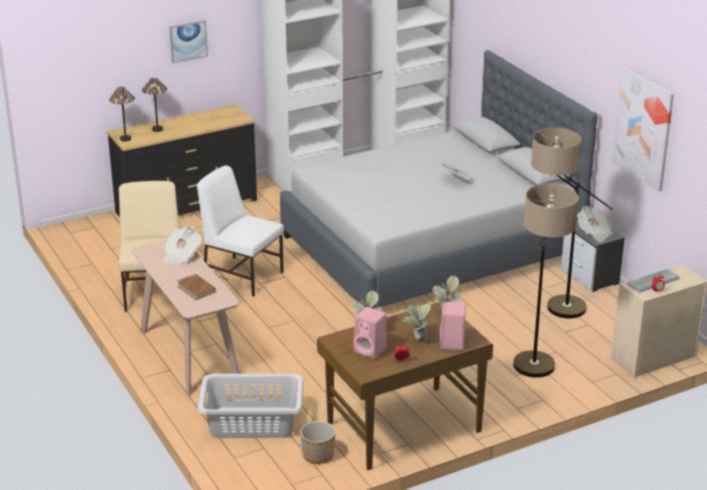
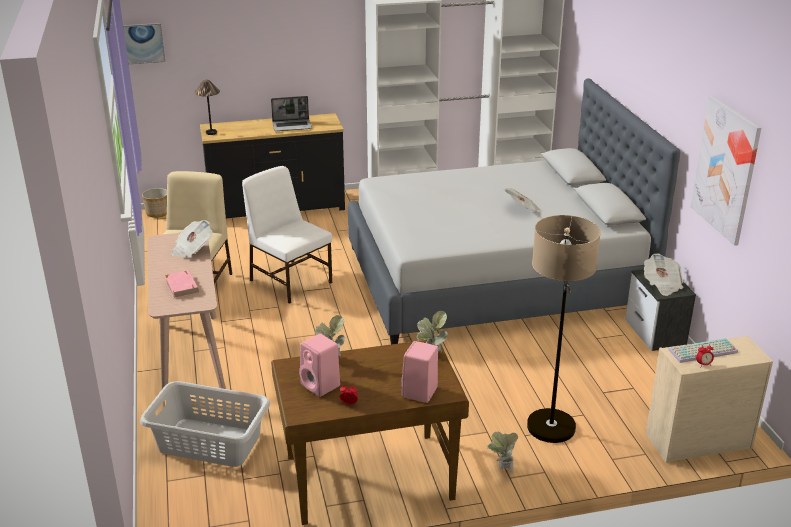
camera: 15 degrees right, 0 degrees up
(157, 129) = (247, 127): table lamp -> none
(188, 41) = (286, 43): picture -> picture (143, 43)
(196, 289) = (182, 286): brown book -> pink book
(202, 123) = (292, 126): none -> laptop
(318, 455) = (257, 495): planter -> planter (158, 213)
(417, 340) = (381, 381): potted plant -> potted plant (502, 469)
(553, 312) = (598, 367): floor lamp -> none

